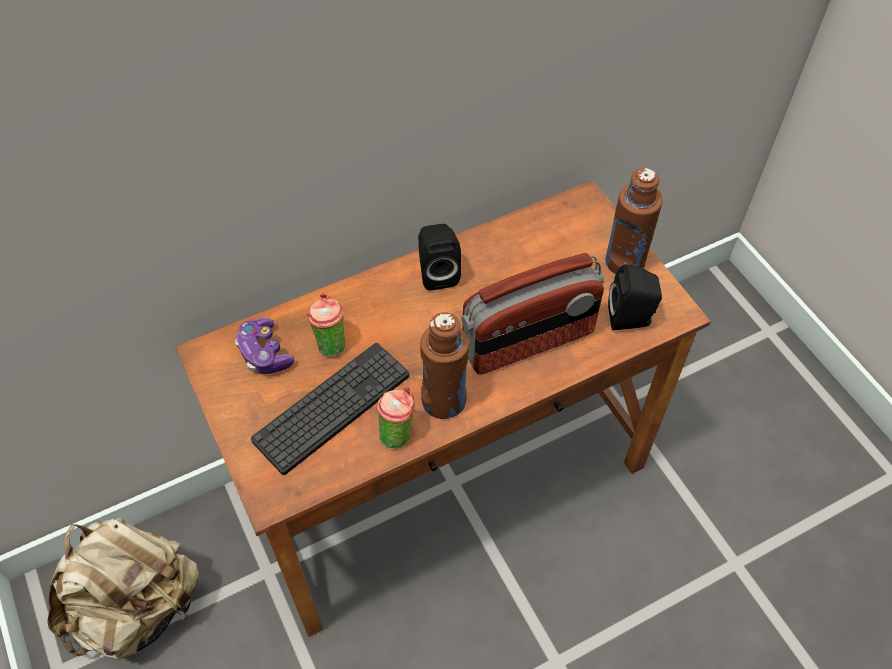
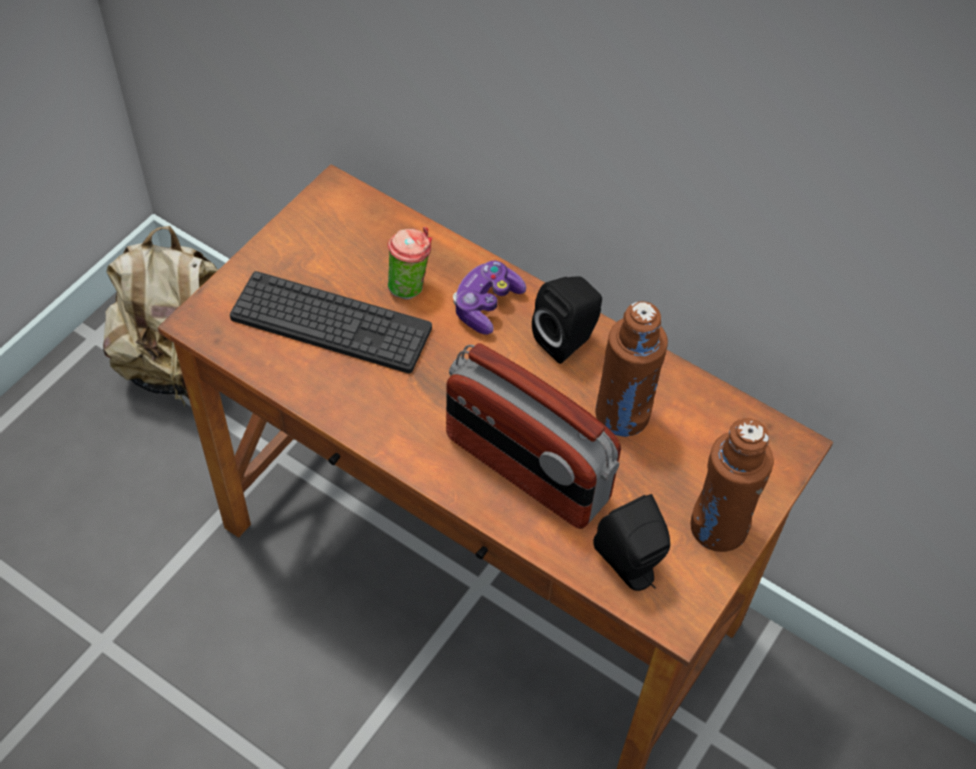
camera: 60 degrees right, 0 degrees up
(264, 353) = (364, 237): game controller -> game controller (486, 305)
(397, 433) = (331, 394): cup -> none
(444, 400) = (396, 419): brown bottle -> brown bottle (622, 414)

